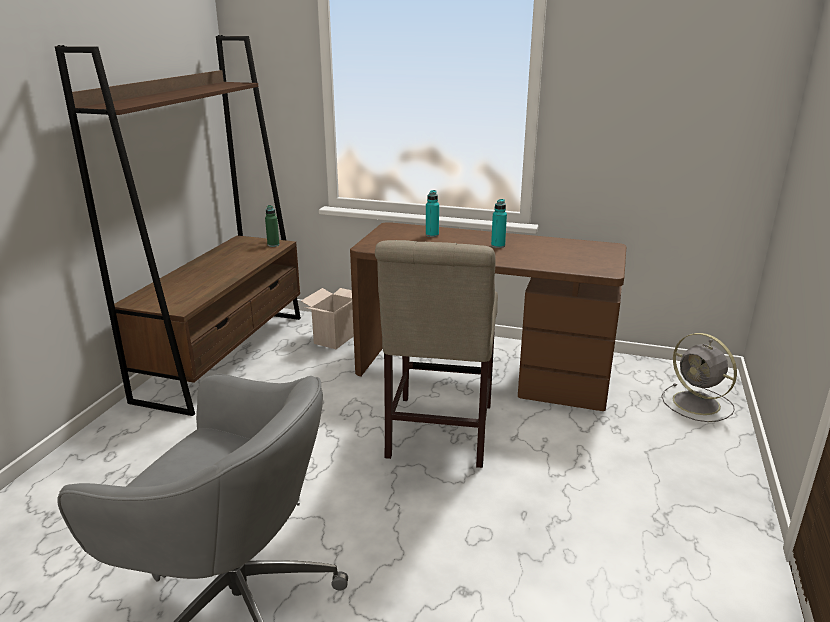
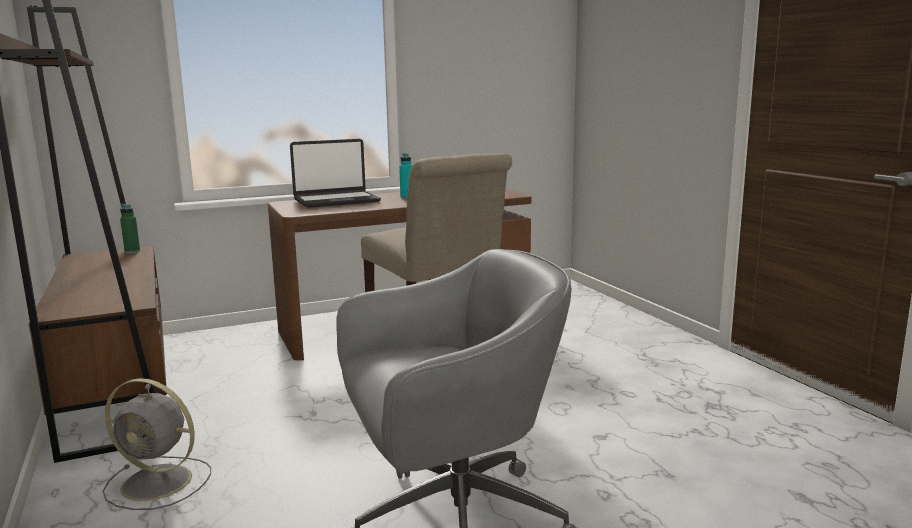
camera: 40 degrees left, 10 degrees down
(335, 338) = (228, 344): cardboard box -> none
(432, 235) = (336, 201): turquoise bottle -> laptop
(698, 404) = (576, 301): grey fan -> grey fan (159, 483)

